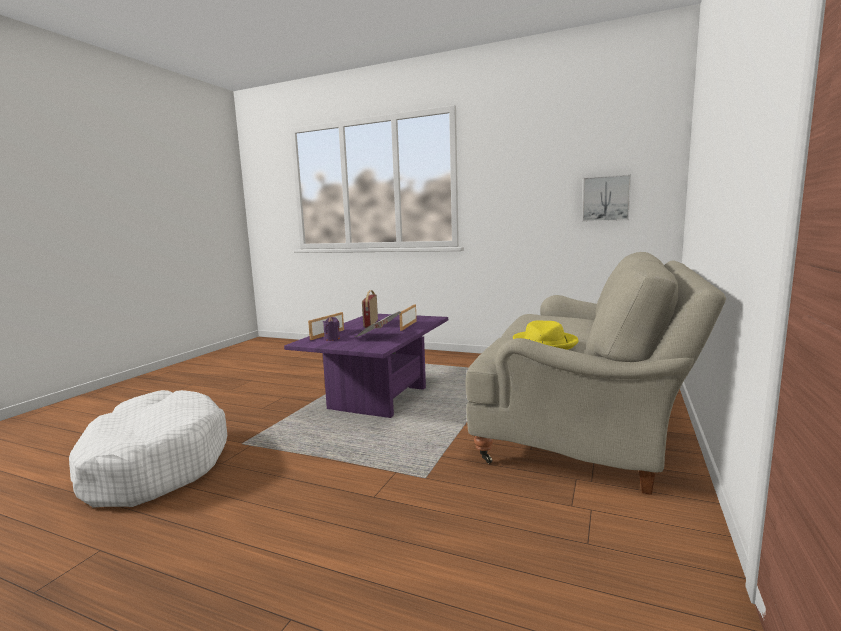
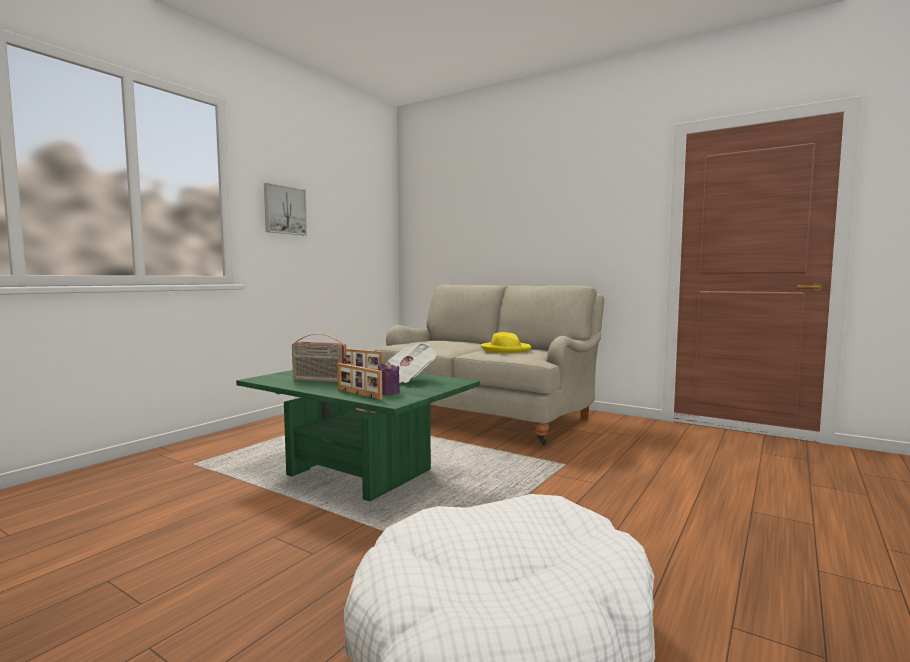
camera: 80 degrees left, 5 degrees down
(378, 398) = (359, 472): purple coffee table -> green coffee table
(606, 198) = (359, 241): picture -> picture (284, 210)

